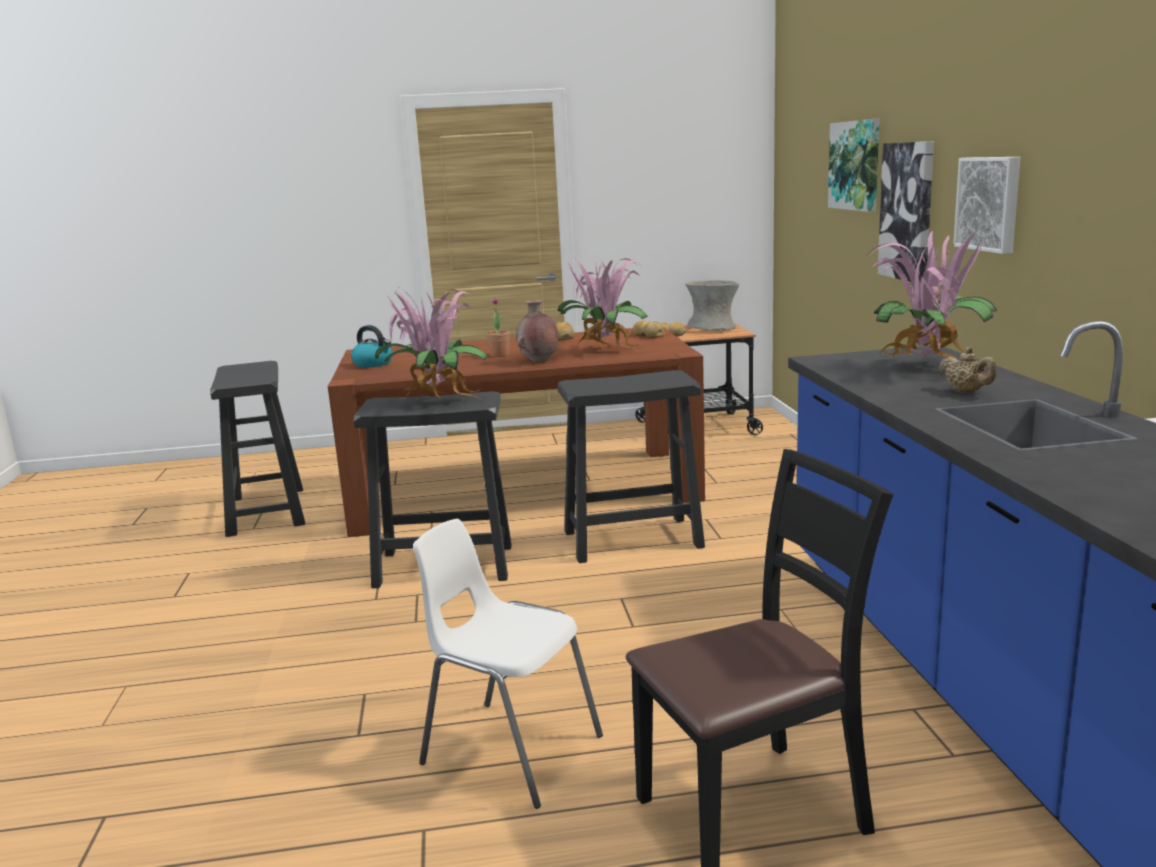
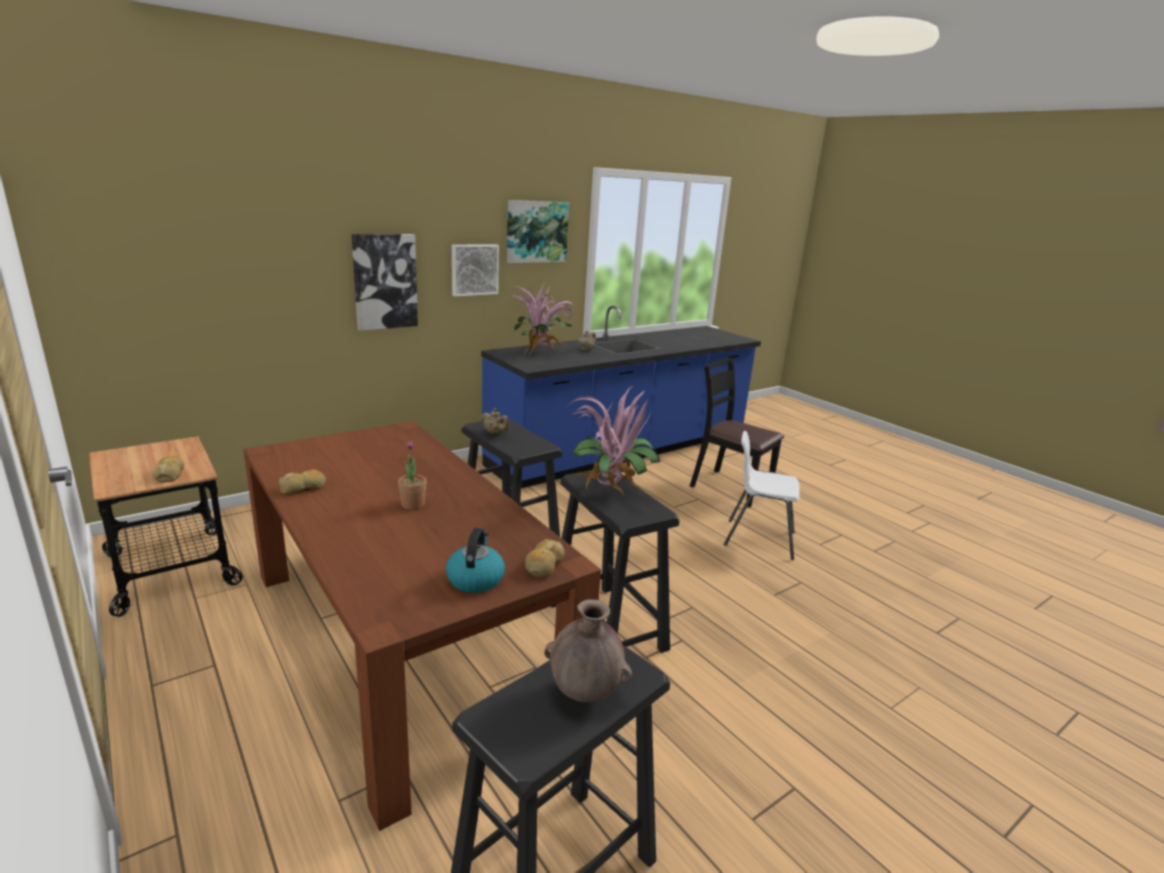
camera: 120 degrees left, 5 degrees up
(510, 750) = (758, 538): white chair -> white chair turned 105 degrees clockwise
(539, 361) = (442, 478): brown vase -> brown vase (585, 694)
(603, 350) = (387, 457): potted plant -> none
(641, 378) = (495, 433): none -> beige teapot
(648, 335) = (308, 448): bread -> bread (544, 565)
(712, 328) = (138, 457): grey vase -> none
(856, 165) = (290, 251): picture -> picture (536, 231)

